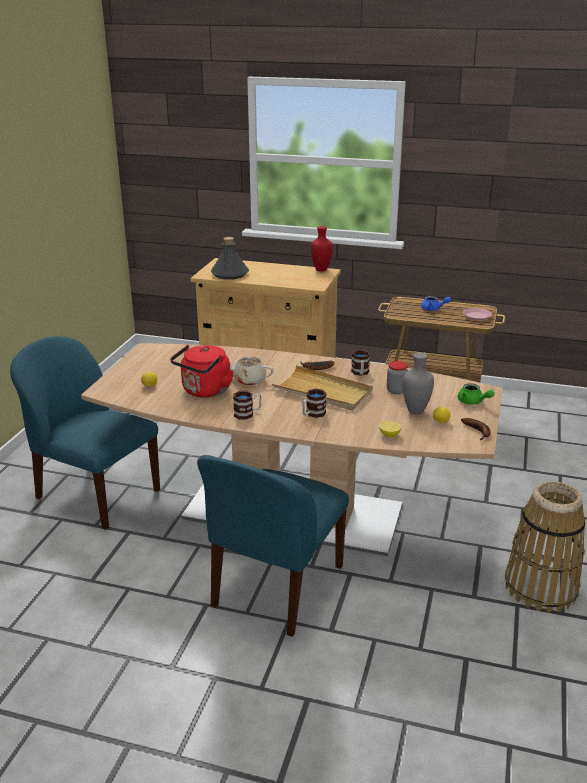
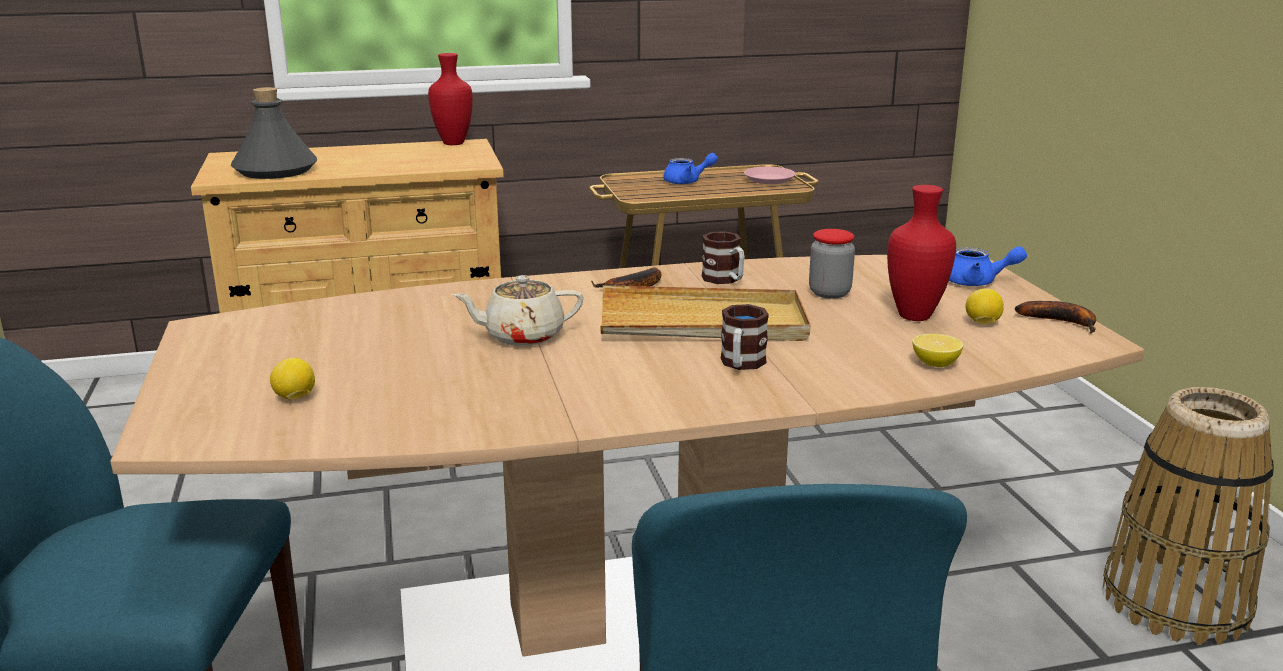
camera: 30 degrees left, 5 degrees down
(204, 391) = (449, 378): red kettle -> none
(247, 414) = (606, 397): mug -> none
(414, 411) = (912, 317): grey vase -> red vase
(473, 402) = (977, 282): green teapot -> blue teapot

